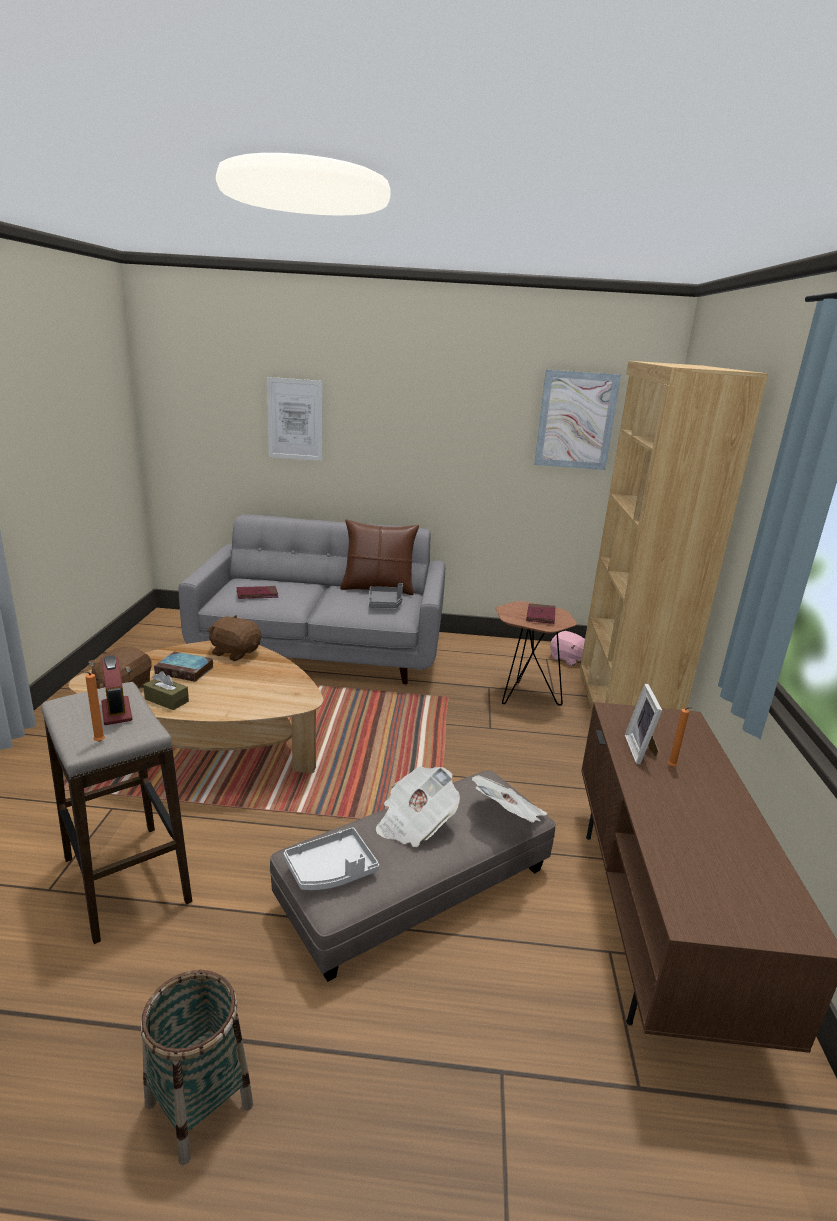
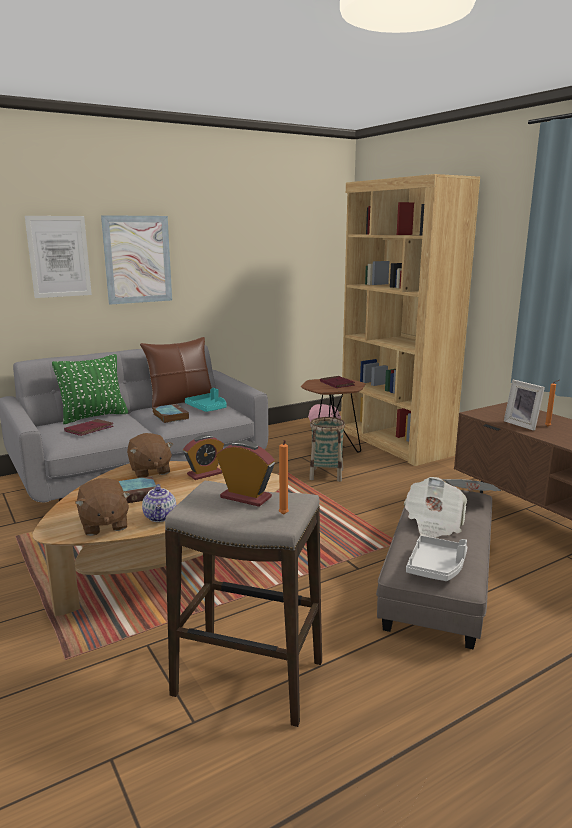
camera: 35 degrees left, 5 degrees down
(166, 700) = (161, 517): brown tissue box -> teapot
(199, 1103) = (514, 752): basket -> basket (326, 474)
(235, 652) = (149, 471): brown plush toy -> brown plush toy turned 105 degrees counterclockwise
(268, 672) = (204, 474): none -> alarm clock
(284, 582) = (94, 416): none -> green pillow
(339, 601) = (170, 416): none -> book
(385, 603) = (207, 408): grey tray -> turquoise tray
(576, 420) = (293, 236): picture -> picture (137, 259)

